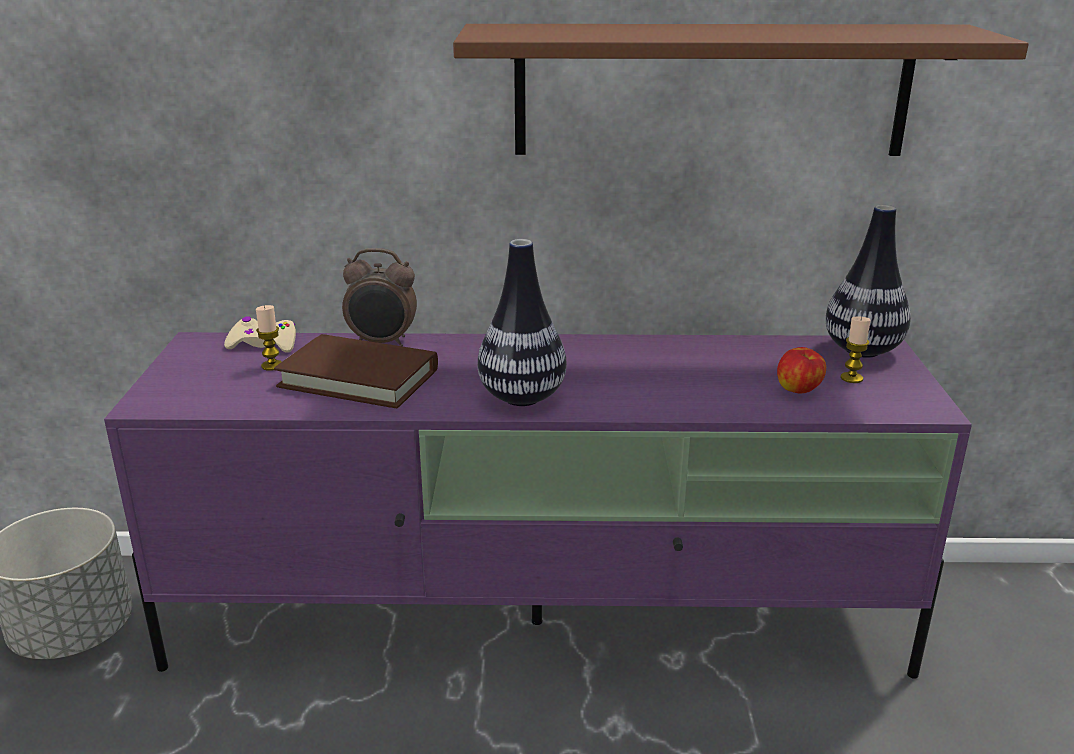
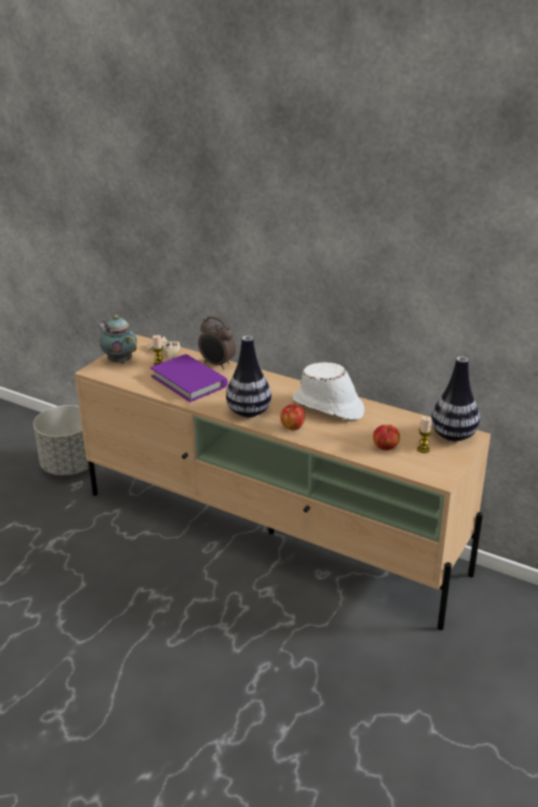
camera: 30 degrees right, 5 degrees up
(185, 377) = (119, 361): none -> teapot
(359, 378) = (189, 381): brown book -> purple book
(541, 622) = (272, 533): purple tv stand -> beige tv stand
(621, 400) = (292, 427): none -> apple
(639, 358) = (328, 407): none -> white hat
(711, 90) = (387, 271): brown shelf -> none

